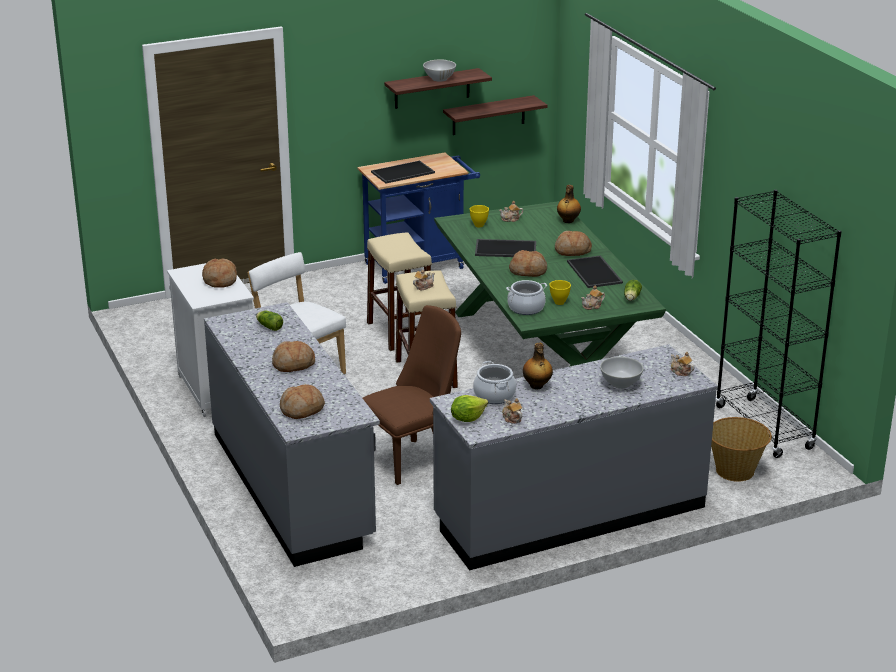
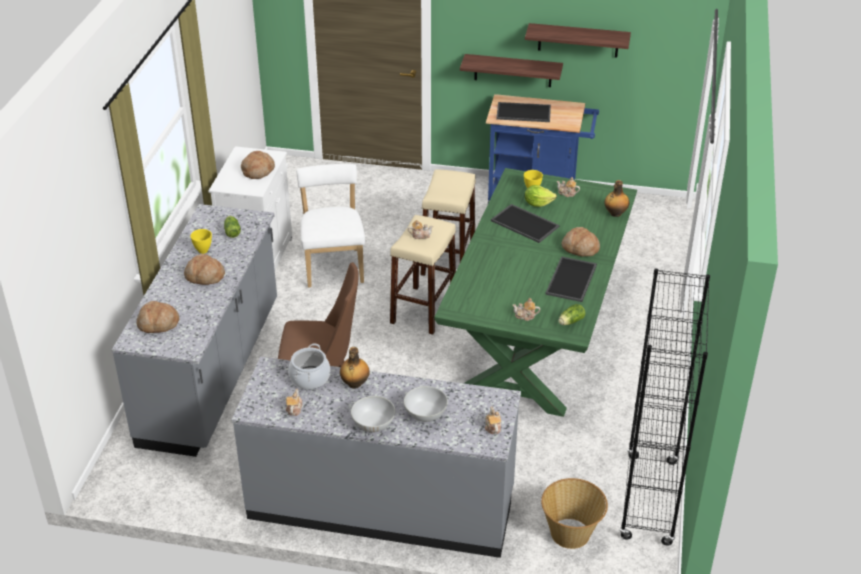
camera: 35 degrees right, 10 degrees up
(439, 79) = (579, 34): white bowl -> white bowl (373, 425)
(467, 418) = (261, 391): lettuce -> lettuce (538, 203)
(488, 115) = (637, 79): shelf -> shelf (513, 70)
(526, 308) = (466, 294): cooking pot -> none
(528, 271) = (516, 255): bread -> none
(559, 303) = (501, 300): yellow bowl -> yellow bowl (202, 251)

